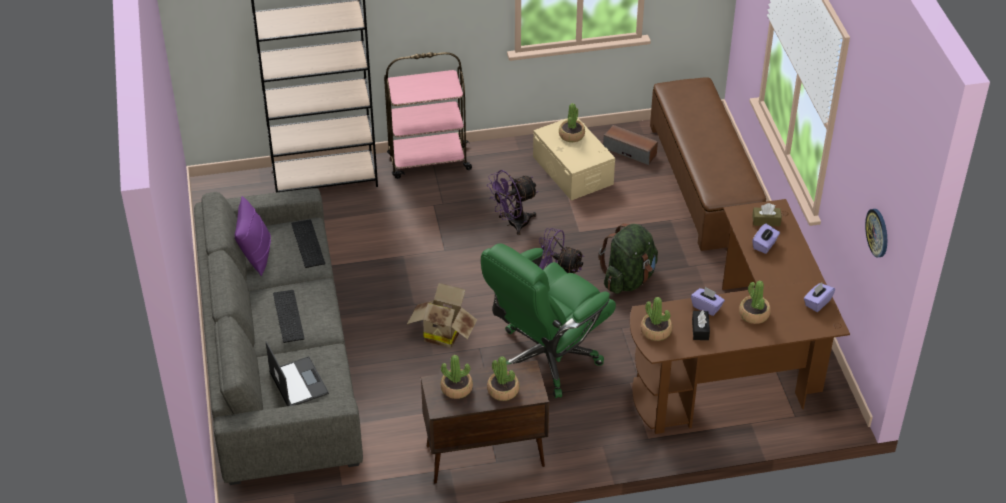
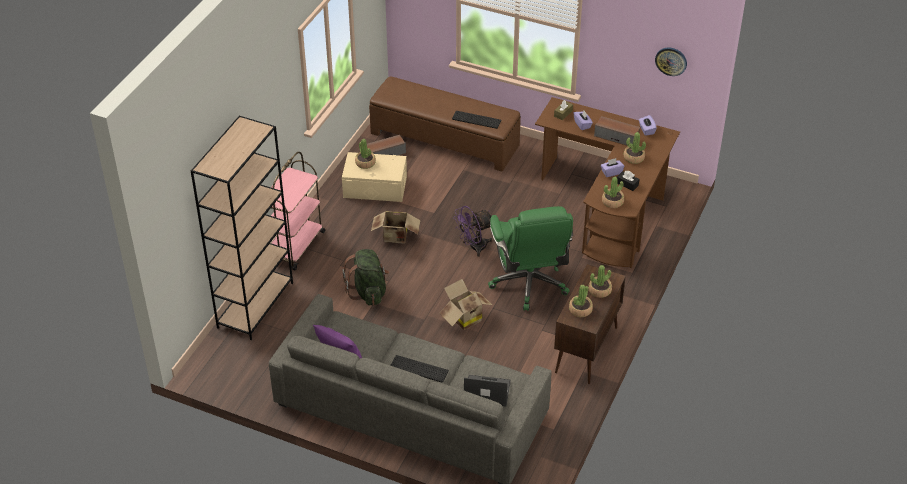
camera: 55 degrees left, 0 degrees up
(306, 243) = (356, 328): keyboard -> keyboard (475, 120)
(513, 223) = (396, 238): purple fan -> cardboard box
(628, 279) = (496, 213): green backpack -> green backpack (368, 292)
(775, 283) = (616, 137): none -> speaker

